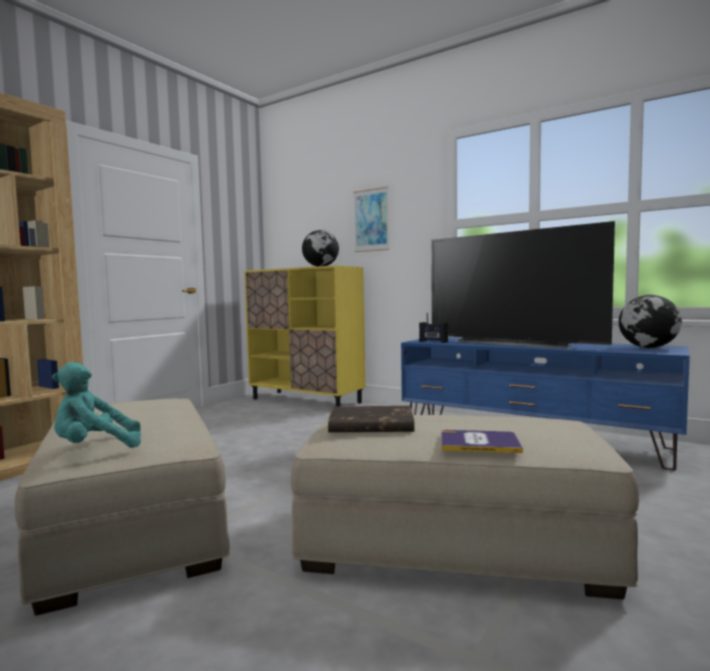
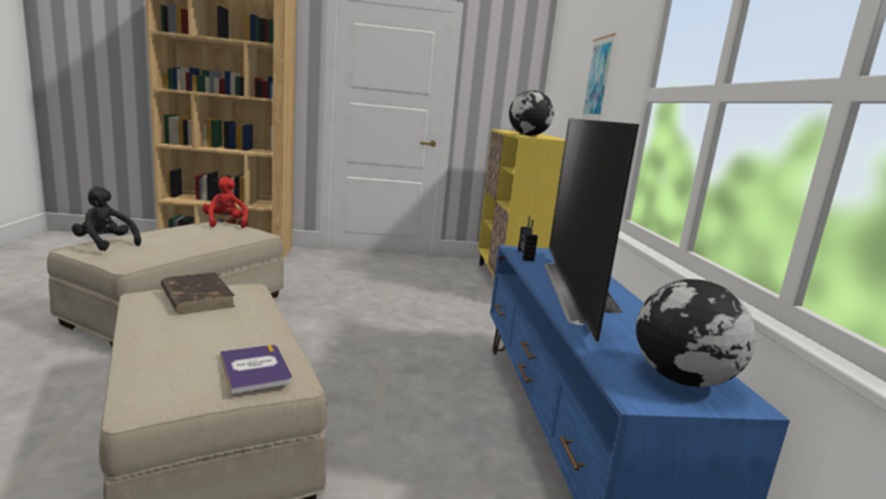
camera: 50 degrees right, 10 degrees up
(95, 448) = (105, 244): turquoise plush toy -> black plush toy
(110, 403) = (225, 223): none -> red plush toy
(479, 443) = (148, 342): book -> book (255, 369)

